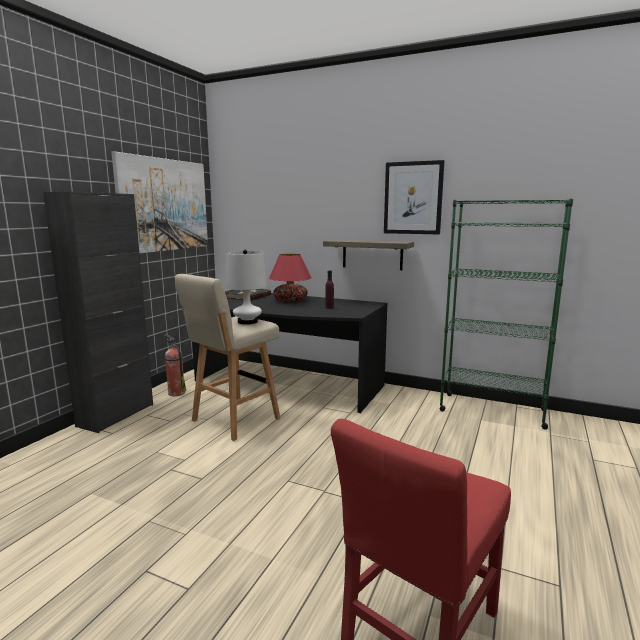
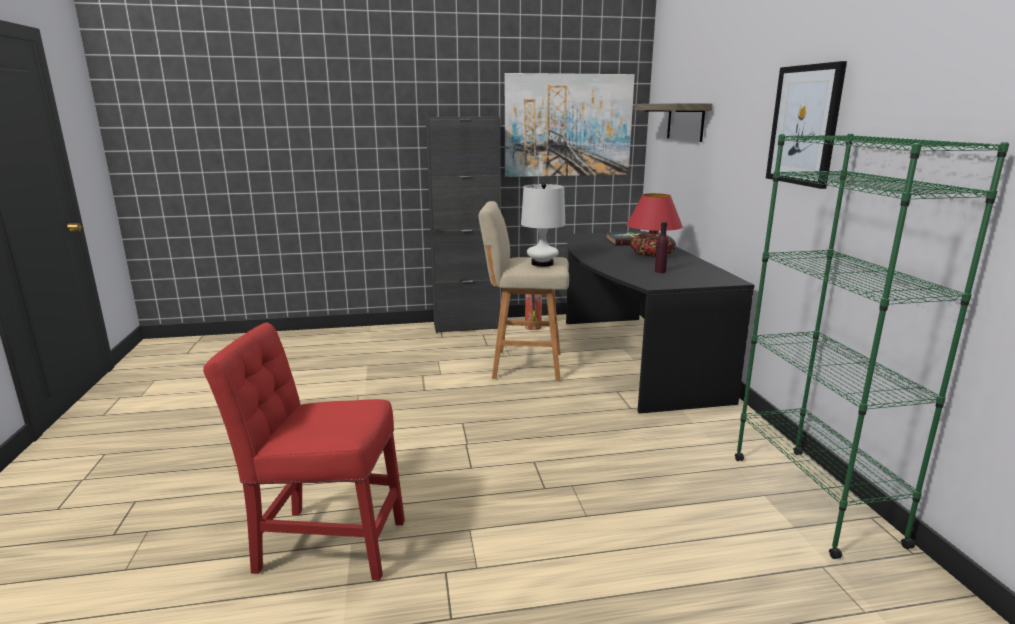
camera: 55 degrees right, 5 degrees up
(372, 254) = (755, 209): shelf -> shelf (685, 122)

